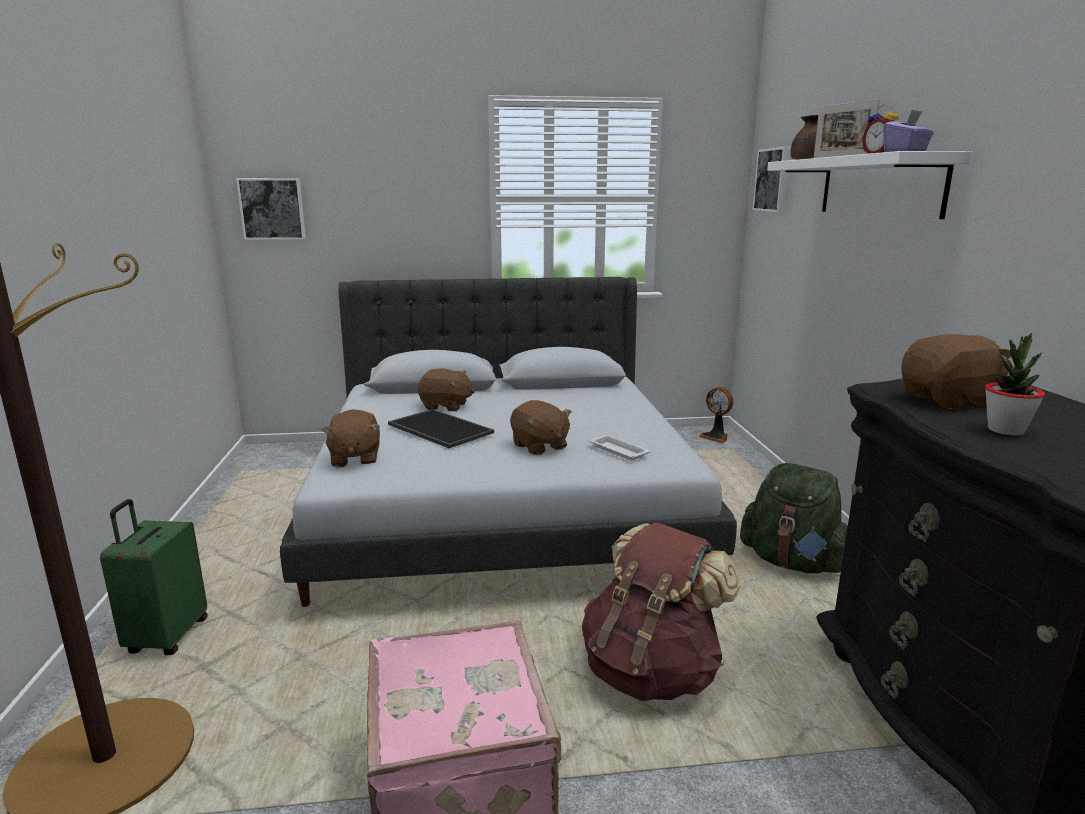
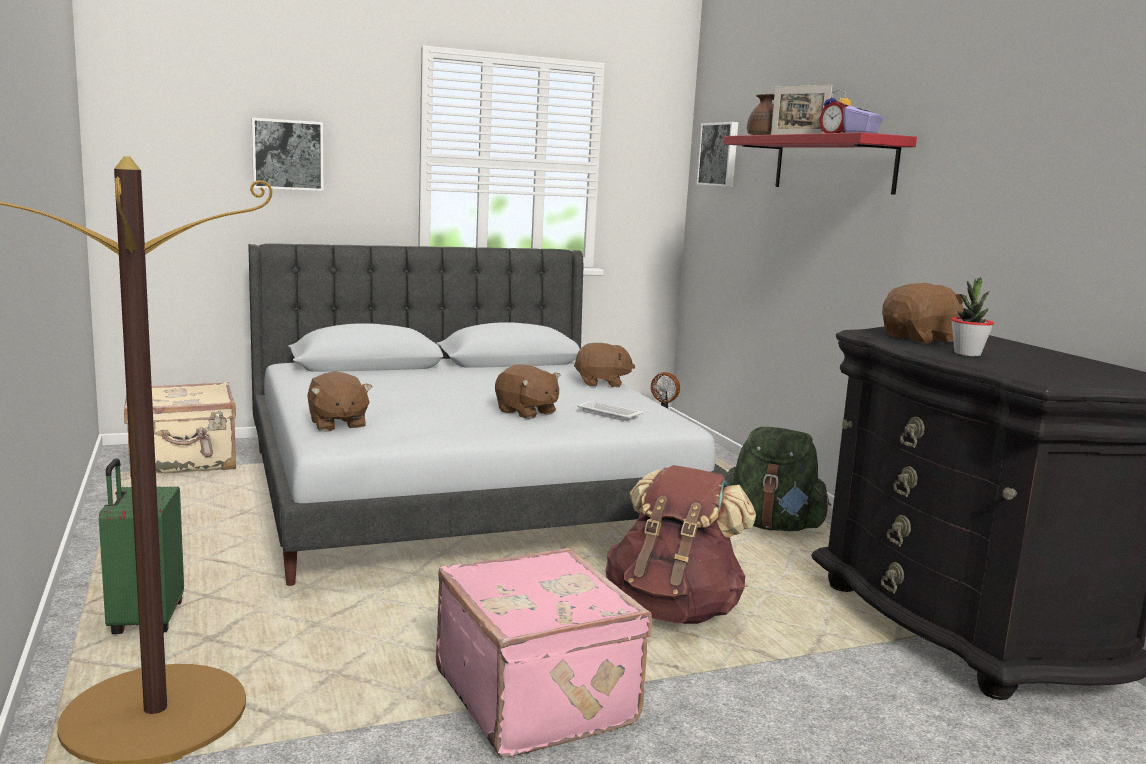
camera: 15 degrees left, 5 degrees down
(272, 209) = (161, 155): picture -> picture (287, 155)
(295, 462) = (183, 462): none -> beige suitcase
(438, 429) = (409, 399): tray -> none
(446, 406) = (398, 382): brown plush toy -> brown plush toy (602, 383)
(879, 186) = (833, 164): white shelf -> red shelf

